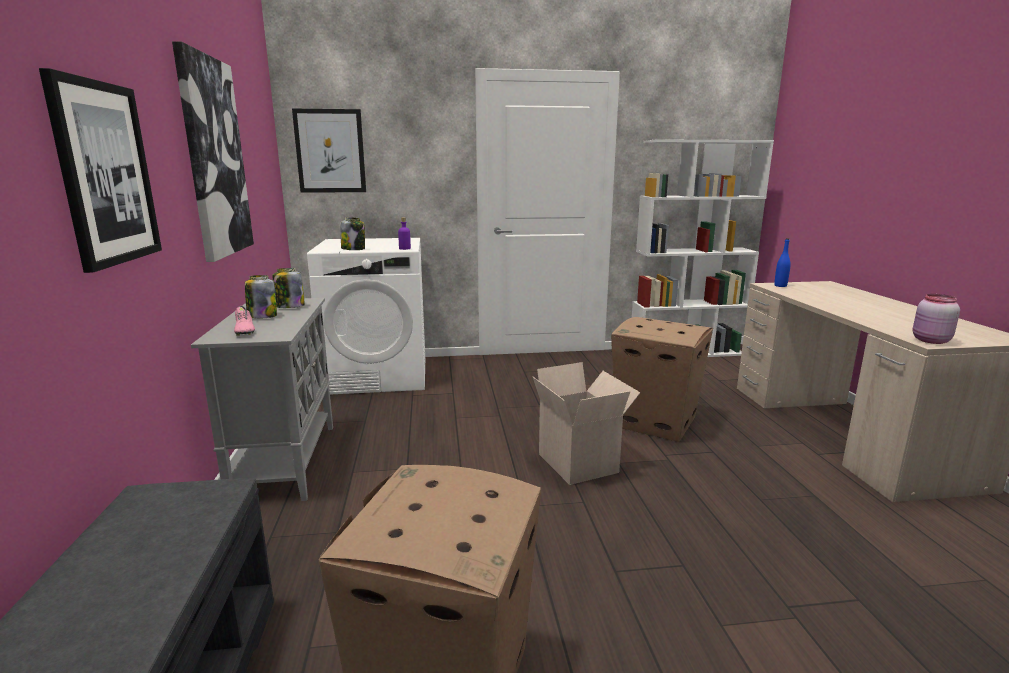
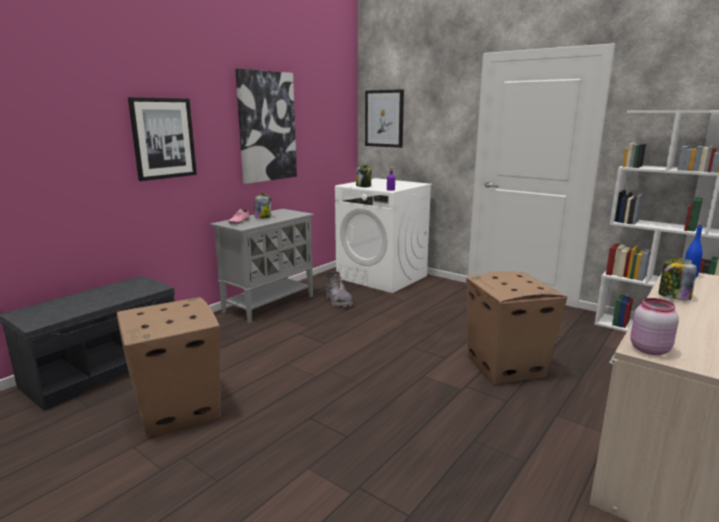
camera: 45 degrees right, 0 degrees up
(289, 307) = (285, 215): jar -> jar (673, 296)
(379, 421) = (338, 301): none -> grey boot
(580, 463) = (399, 365): cardboard box -> none

